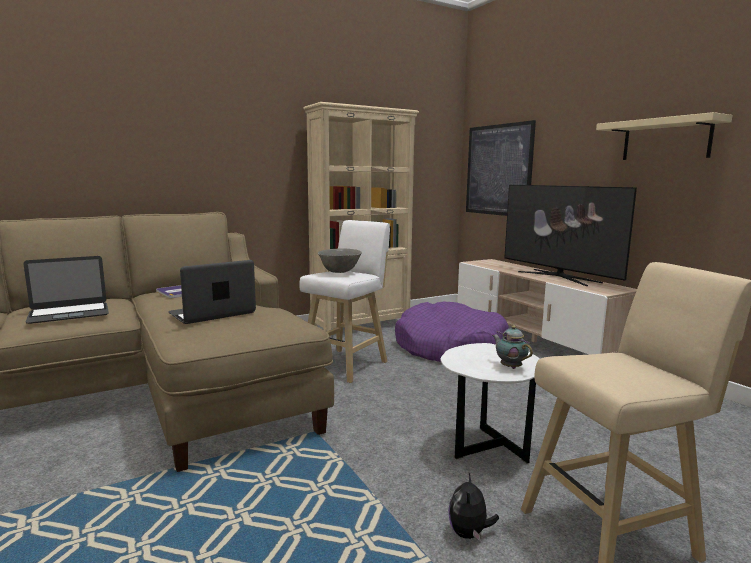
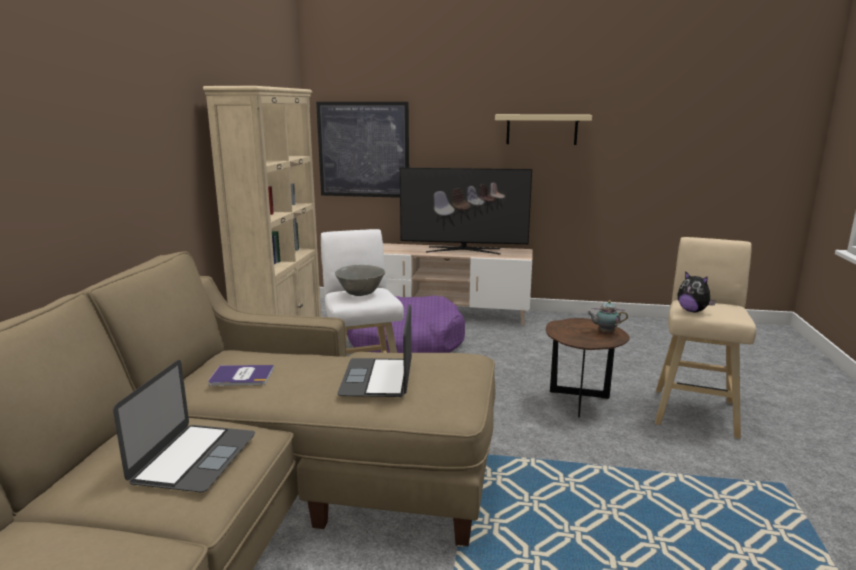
camera: 50 degrees left, 5 degrees up
(469, 533) = (664, 450): plush toy -> plush toy (692, 311)
(486, 451) = (580, 403): white side table -> brown side table

